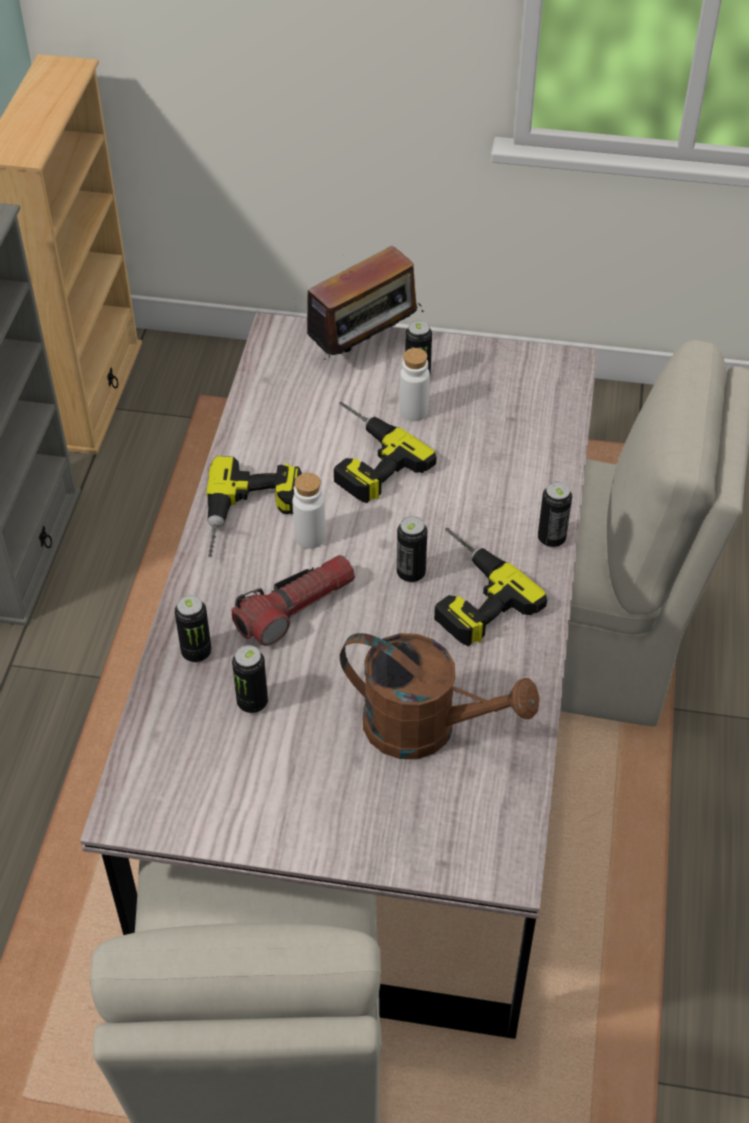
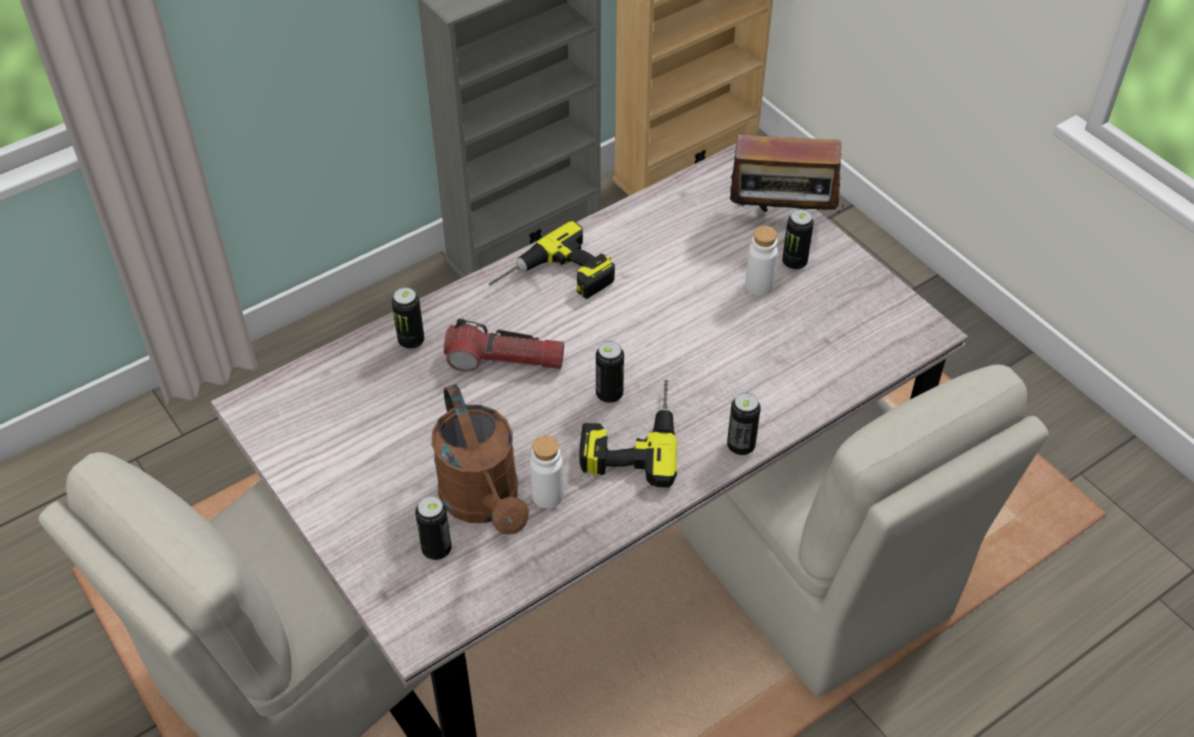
camera: 45 degrees right, 0 degrees up
(252, 702) = (403, 398): can -> can (436, 549)
(310, 537) = (574, 320): white bottle -> white bottle (547, 495)
(362, 457) = (679, 292): power drill -> none

